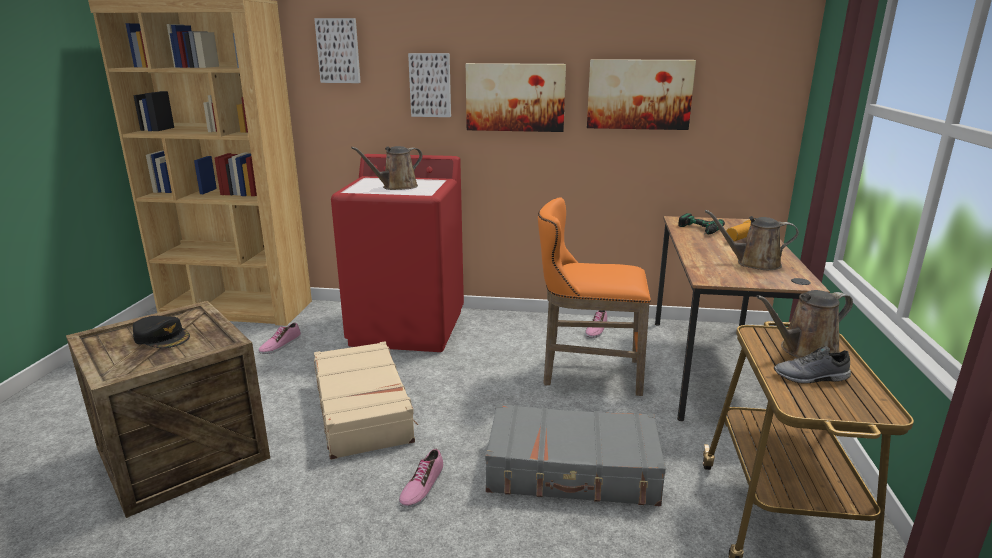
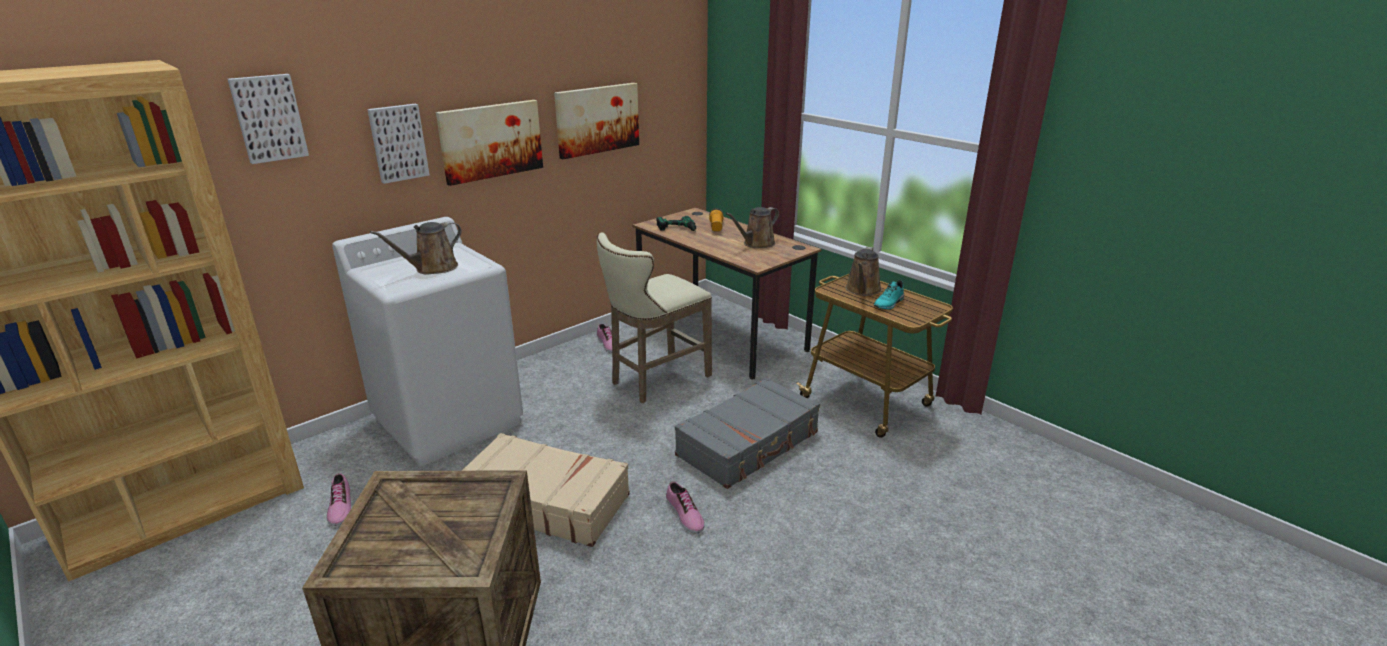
camera: 50 degrees left, 5 degrees up
(162, 337) = (425, 520): black cap -> none
(396, 187) = (432, 268): brown watering can -> brown watering can turned 45 degrees clockwise
(408, 327) = (449, 420): red washing machine -> white washing machine
(586, 373) = (655, 380): orange stool -> beige stool
(811, 378) = (889, 303): grey shoe -> turquoise shoe

